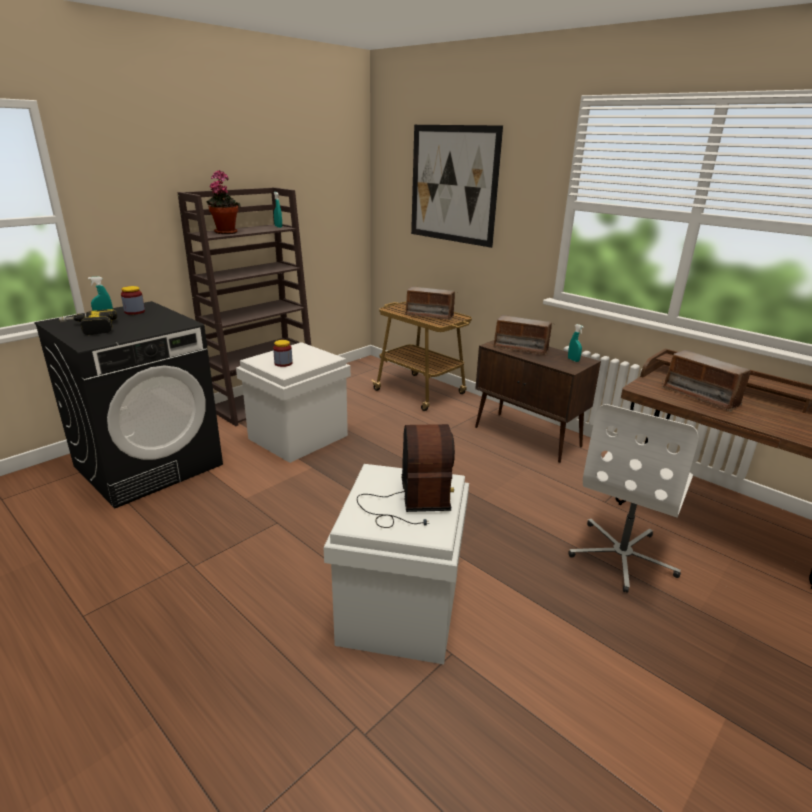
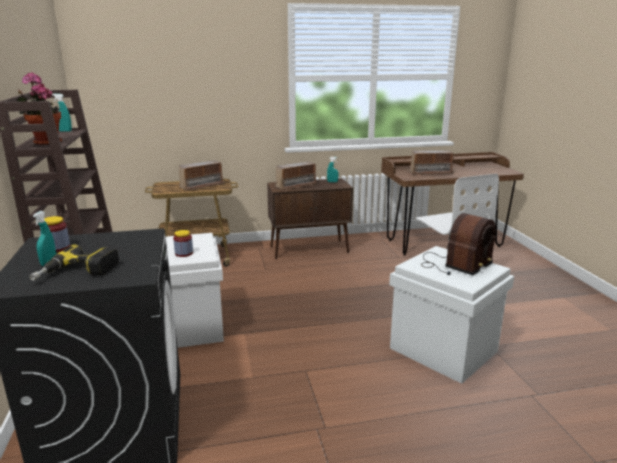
camera: 55 degrees left, 5 degrees down
(410, 501) = (455, 265): radio -> radio turned 105 degrees clockwise
(453, 185) = (179, 73): picture -> none

